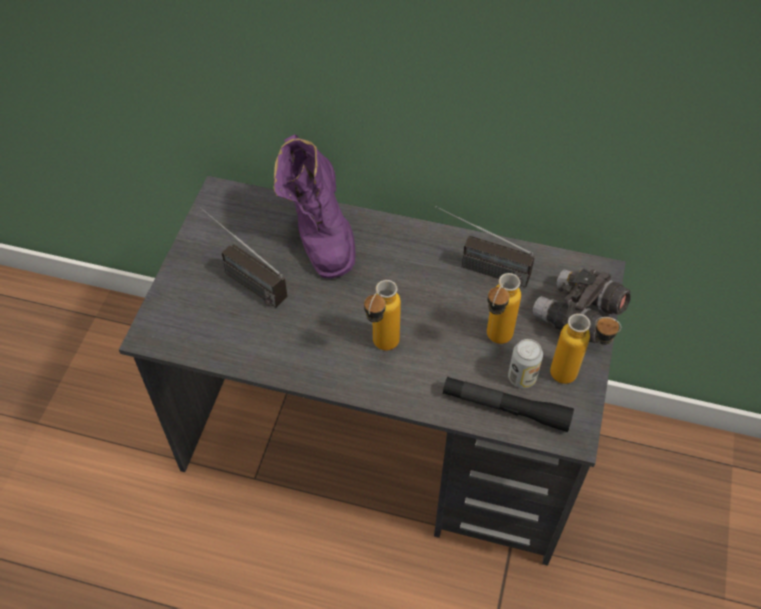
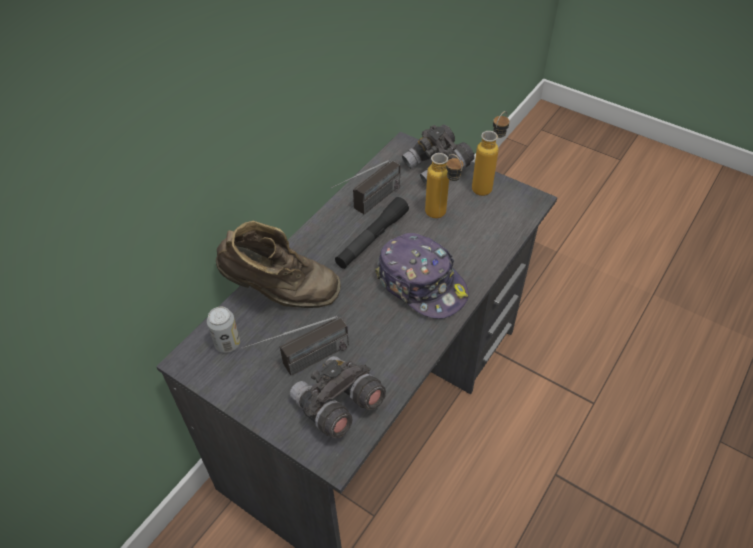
camera: 70 degrees left, 5 degrees down
(203, 320) = (337, 406): none -> grey binoculars
(320, 233) = (281, 294): purple boot -> brown boot
(381, 349) = (421, 284): bottle -> cap
(505, 408) = (501, 227): black flashlight -> black flashlight (372, 239)
(522, 377) = (478, 211): can -> can (227, 343)

